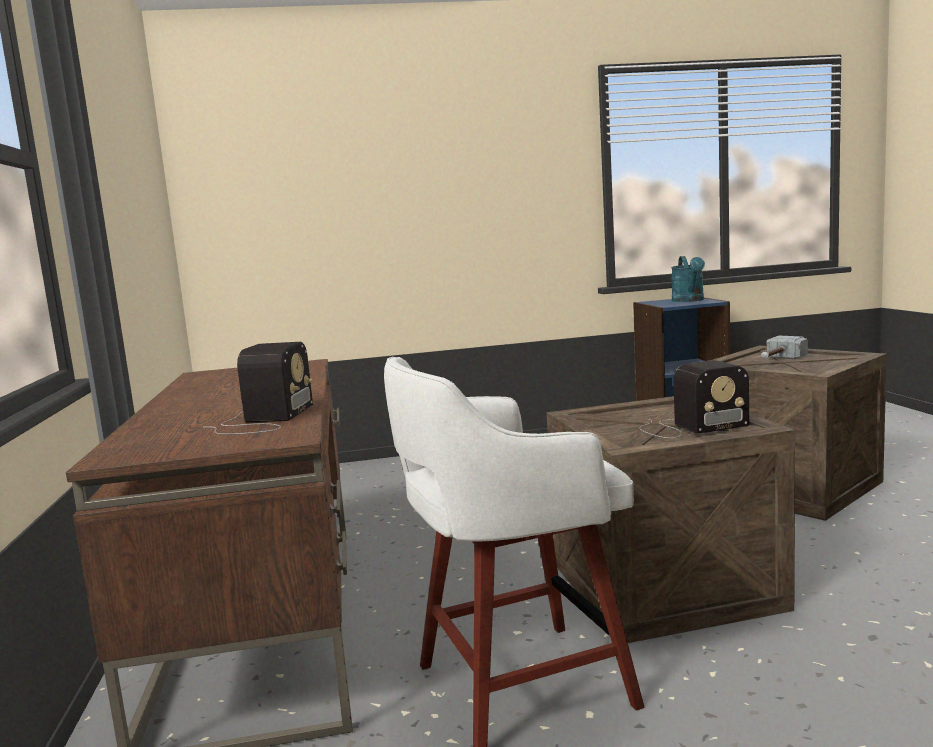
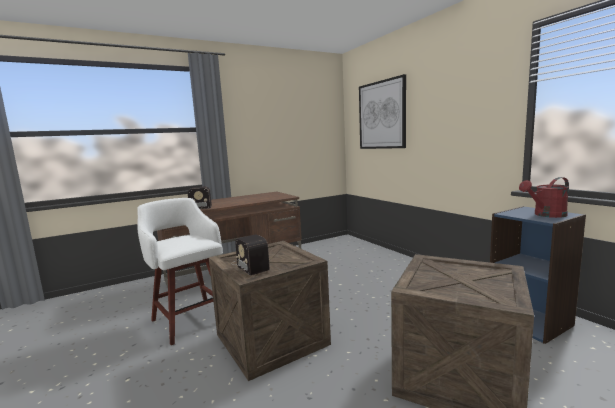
camera: 70 degrees right, 0 degrees up
(315, 176) = (381, 115): none -> picture
(689, 300) = (546, 215): turquoise watering can -> red watering can
(778, 360) = (456, 275): hammer -> none

